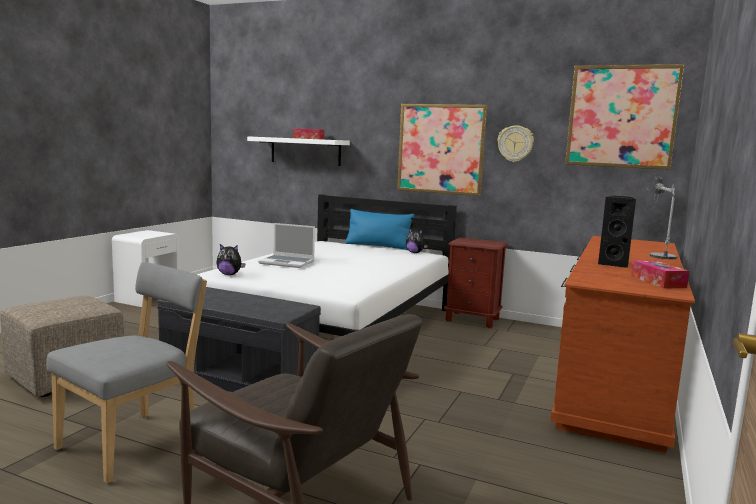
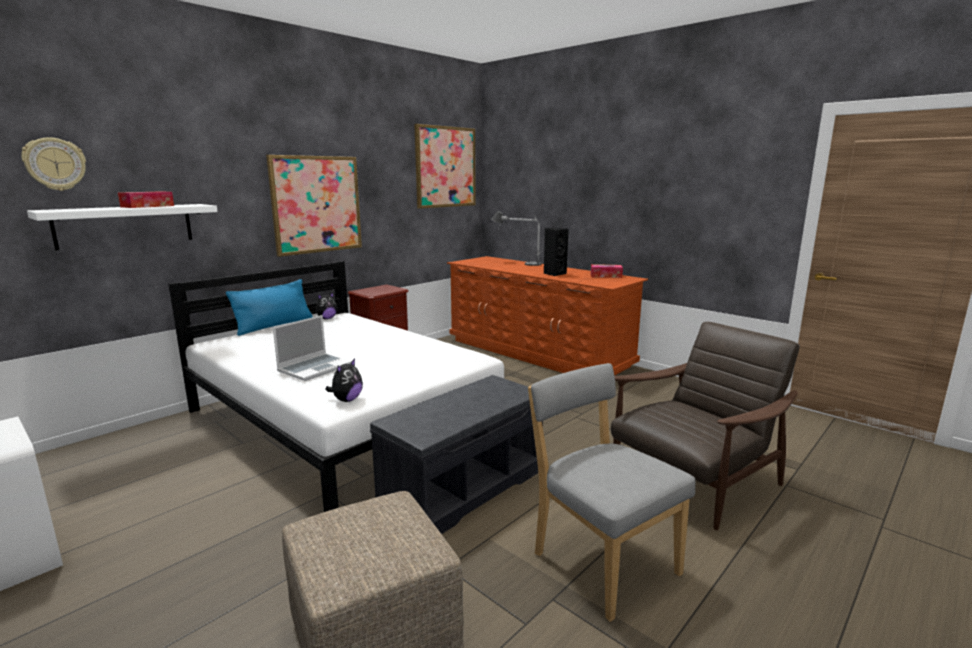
camera: 70 degrees left, 5 degrees up
(515, 143) = (380, 193): wall clock -> wall clock (55, 164)

